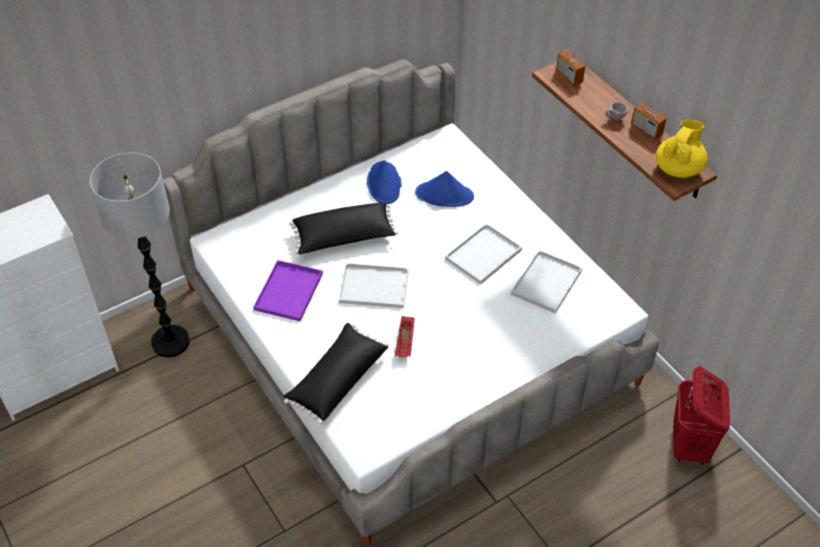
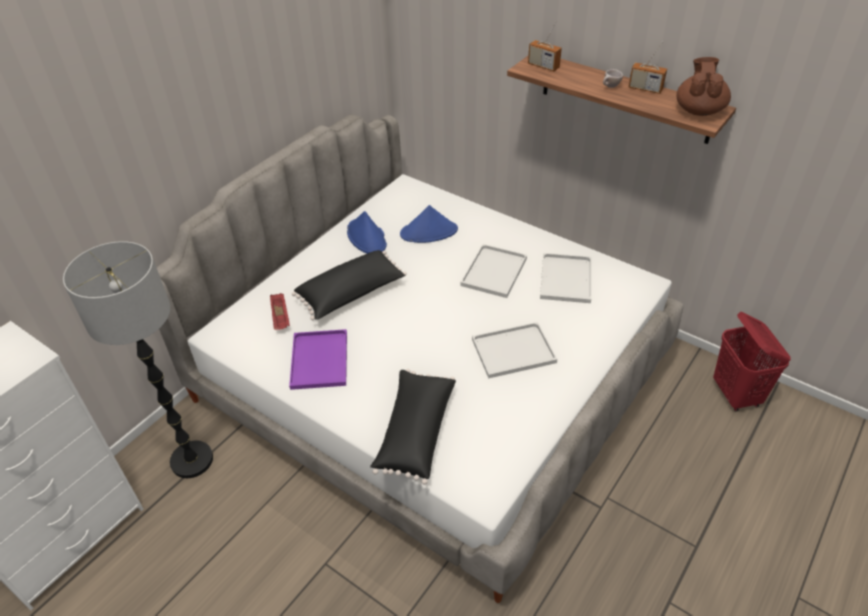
camera: 20 degrees left, 5 degrees down
(375, 286) = (406, 329): white tray -> white tray (514, 350)
(405, 343) = (465, 373): red tray -> red tray (281, 318)
(678, 168) = (699, 110): yellow teapot -> brown teapot

